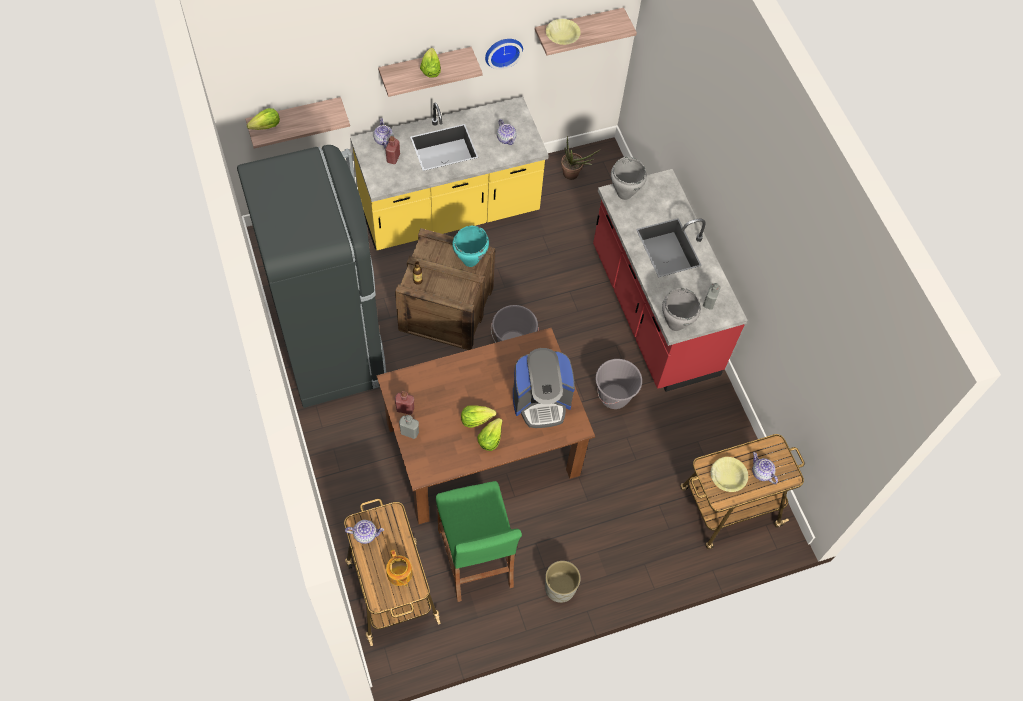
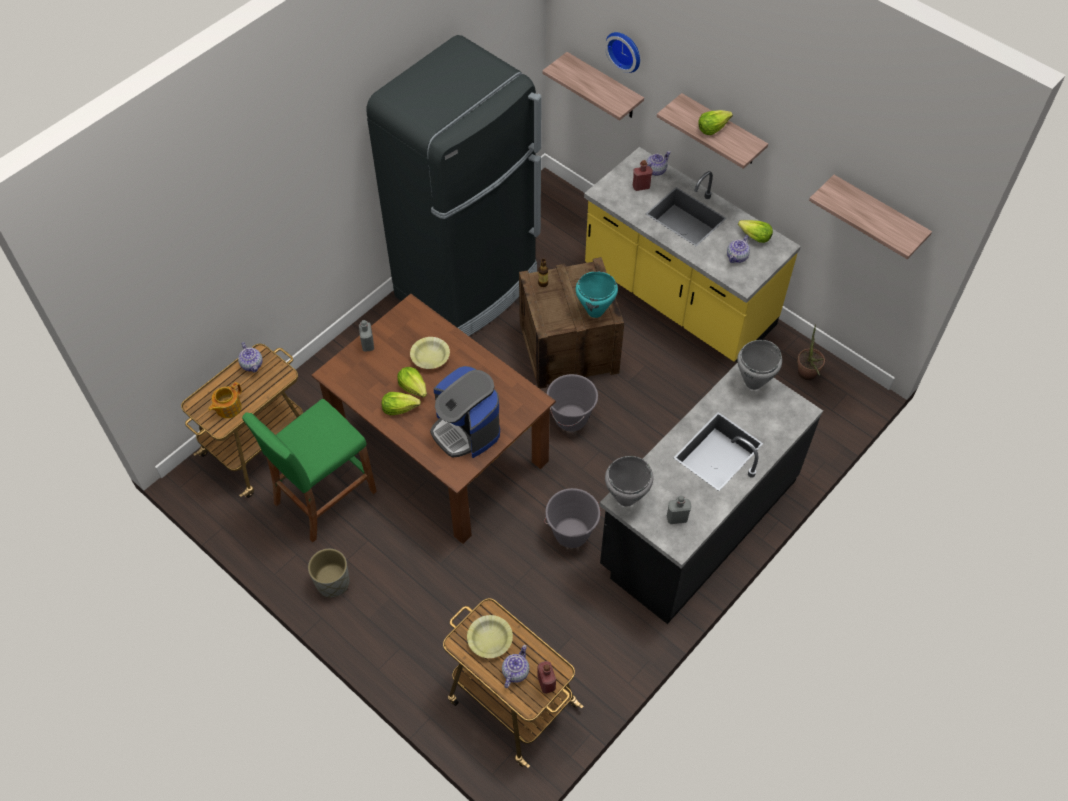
camera: 65 degrees right, 5 degrees down
(266, 127) = (569, 68): lettuce -> lettuce (754, 237)
(405, 409) = (389, 330): red bottle -> red bottle (546, 683)
(502, 51) = (796, 175): wall clock -> wall clock (625, 50)
(562, 36) = (843, 199): yellow bowl -> yellow bowl (430, 357)
(652, 312) = (697, 523): red counter -> black counter

